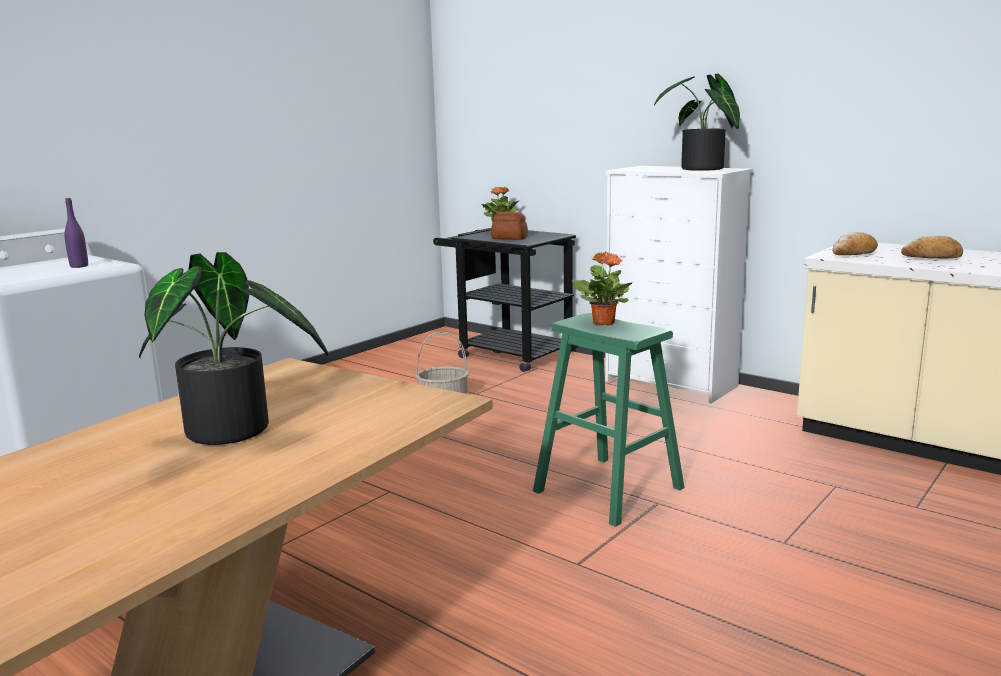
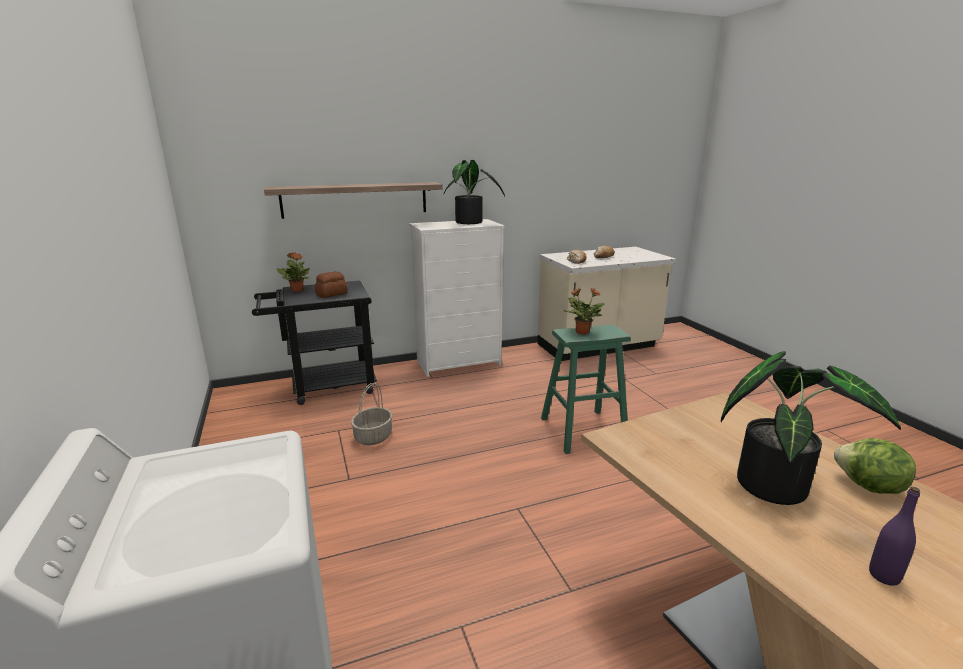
camera: 60 degrees left, 5 degrees up
(79, 266) = (236, 469): purple bottle -> purple bottle (884, 576)
(256, 475) = (868, 487): none -> lettuce
(583, 130) = (355, 199): none -> shelf

